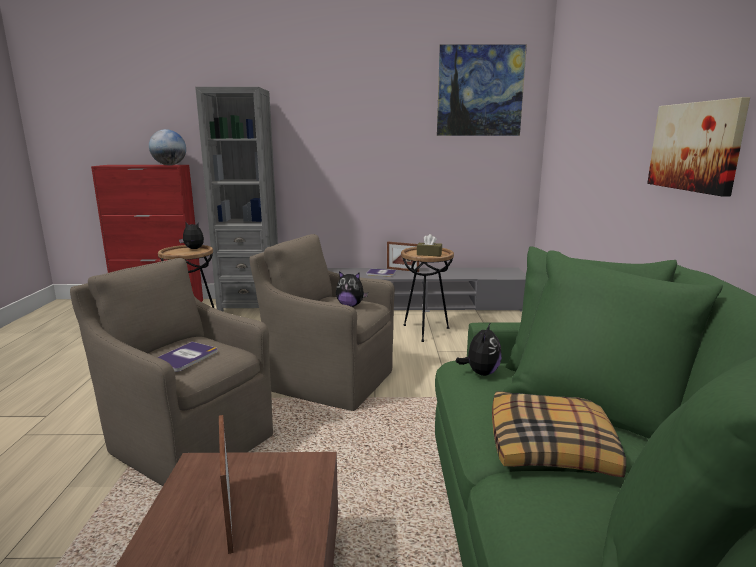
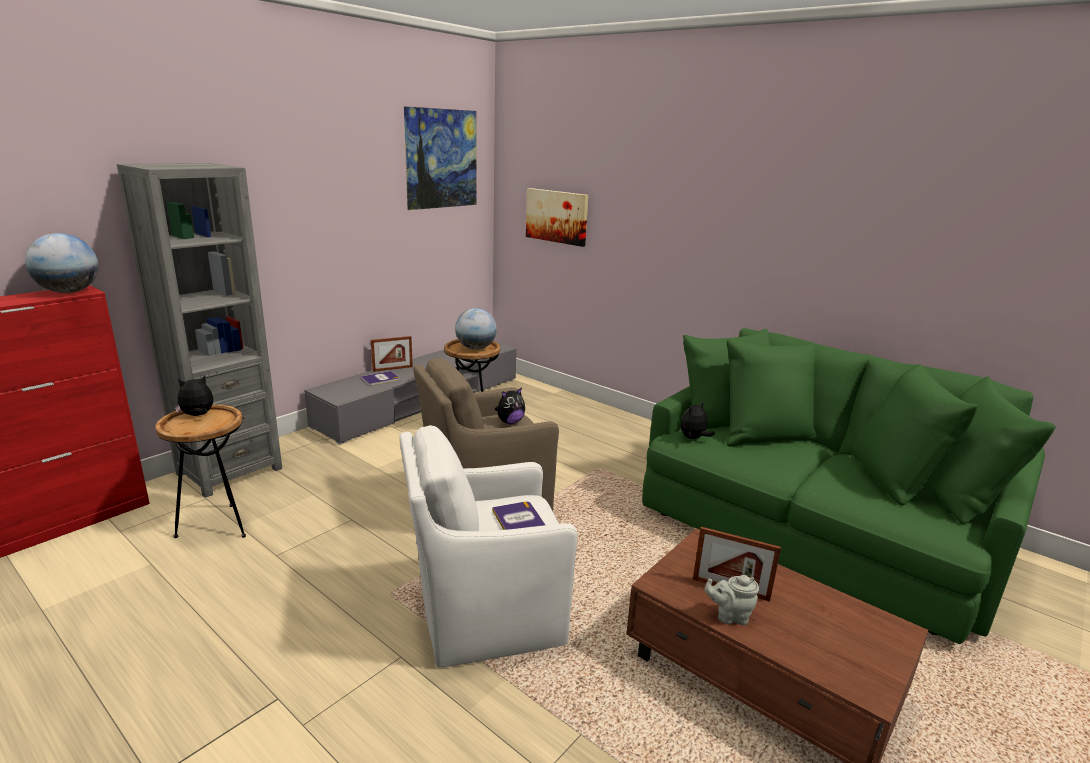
camera: 50 degrees left, 5 degrees up
(170, 531) = (729, 616): none -> grey teapot
(189, 441) = (484, 613): brown armchair -> white armchair
(429, 254) = (476, 348): brown tissue box -> globe
(480, 373) = (693, 438): plush toy -> plush toy turned 105 degrees counterclockwise
(551, 446) = (794, 462): pillow -> none
(695, 146) = (724, 243): picture -> picture (557, 216)

